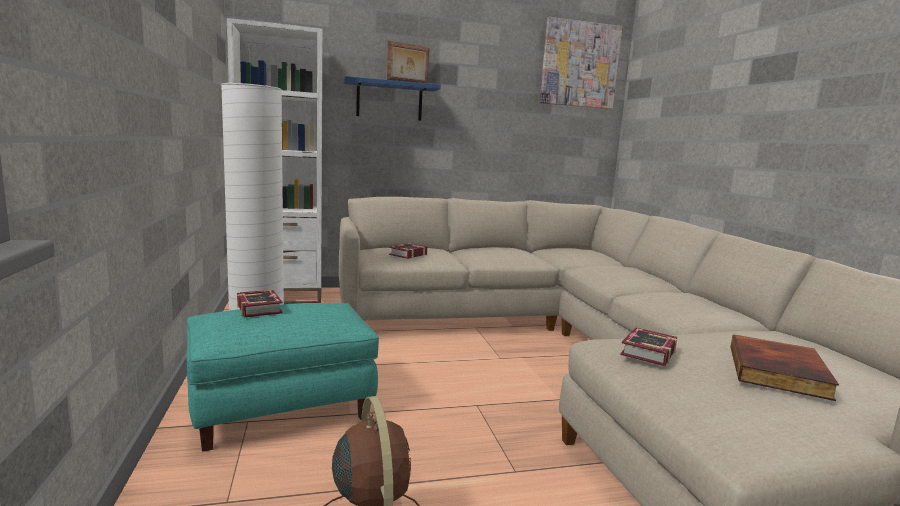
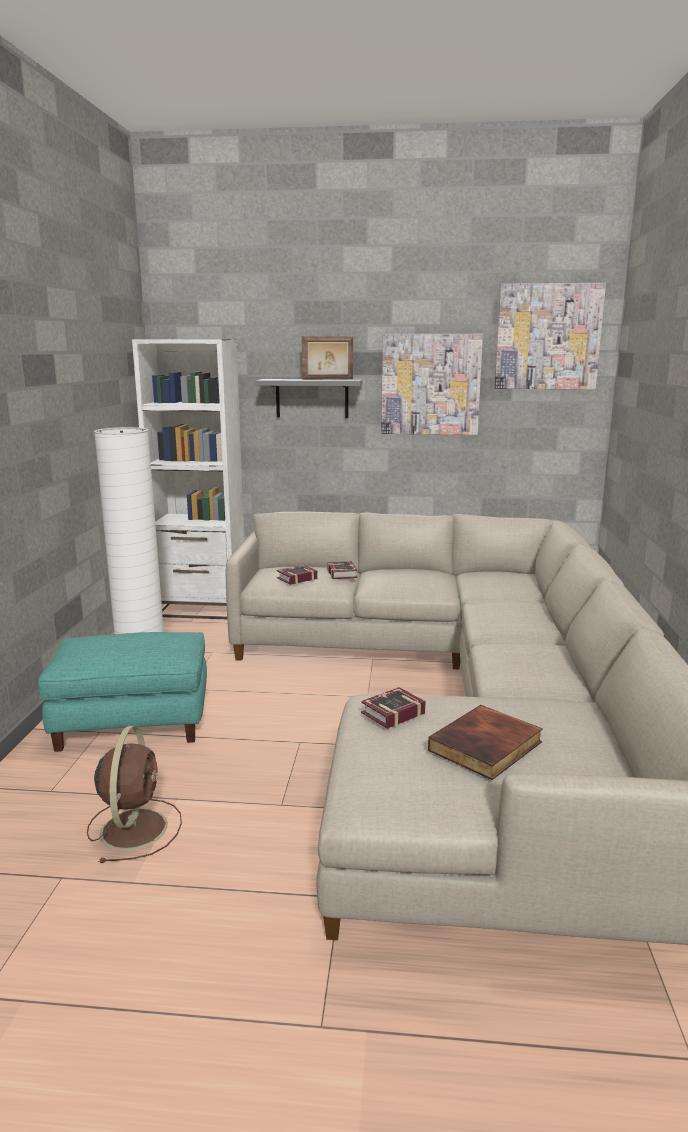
camera: 20 degrees right, 5 degrees up
(260, 308) = (112, 636): book -> book (342, 573)
(389, 100) = (312, 398): blue shelf -> grey shelf
(490, 96) = (430, 384): none -> picture

